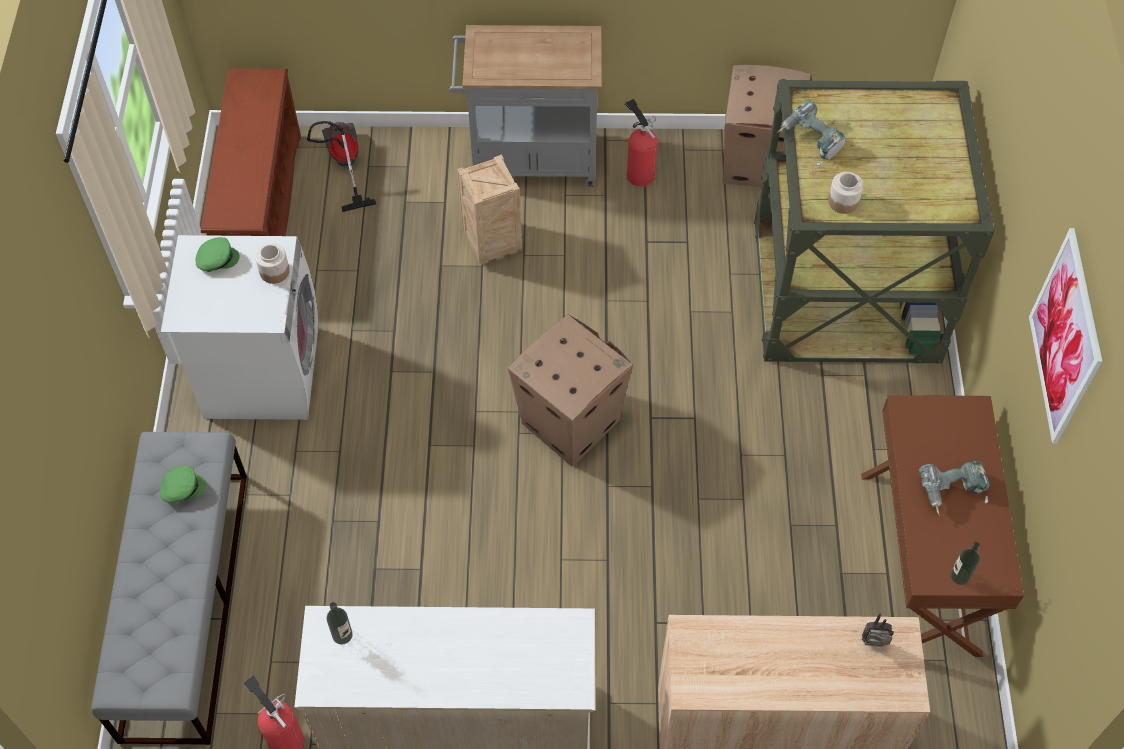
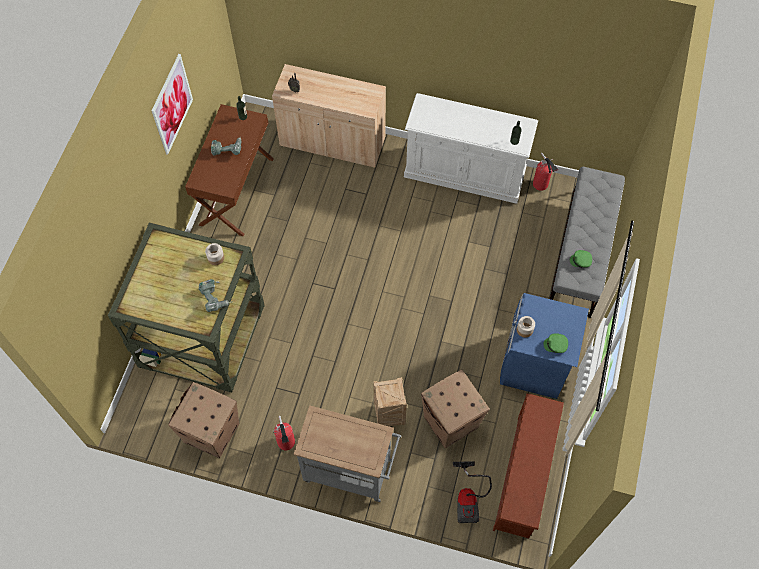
camera: 165 degrees left, 5 degrees up
(260, 370) = (535, 365): white washing machine -> blue washing machine
(569, 421) = (376, 297): cardboard box -> cardboard box (451, 422)

